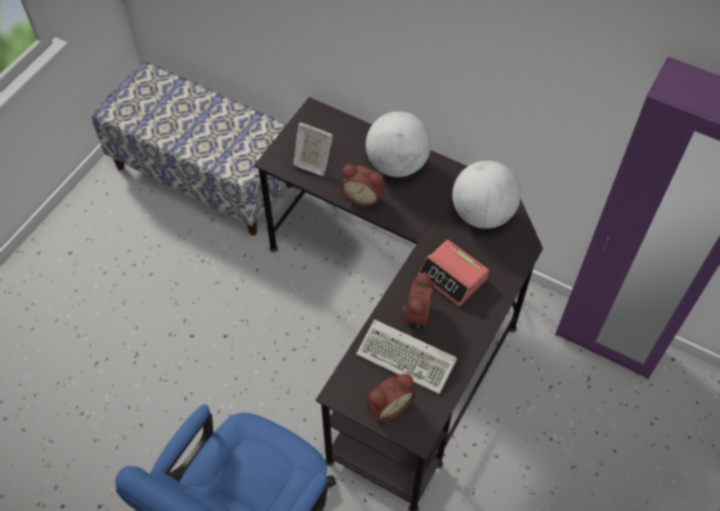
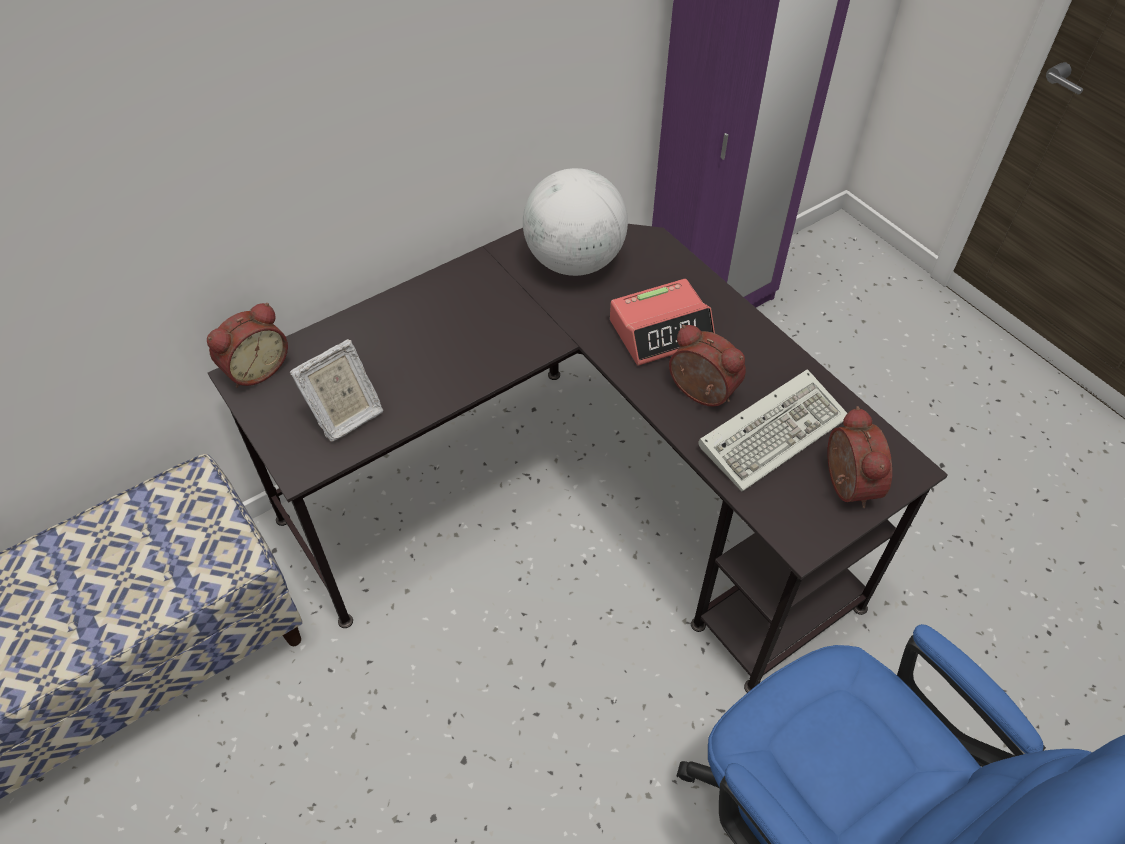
camera: 65 degrees left, 5 degrees down
(363, 196) = (456, 376): alarm clock -> alarm clock (255, 368)
(397, 164) = (426, 316): globe -> none

